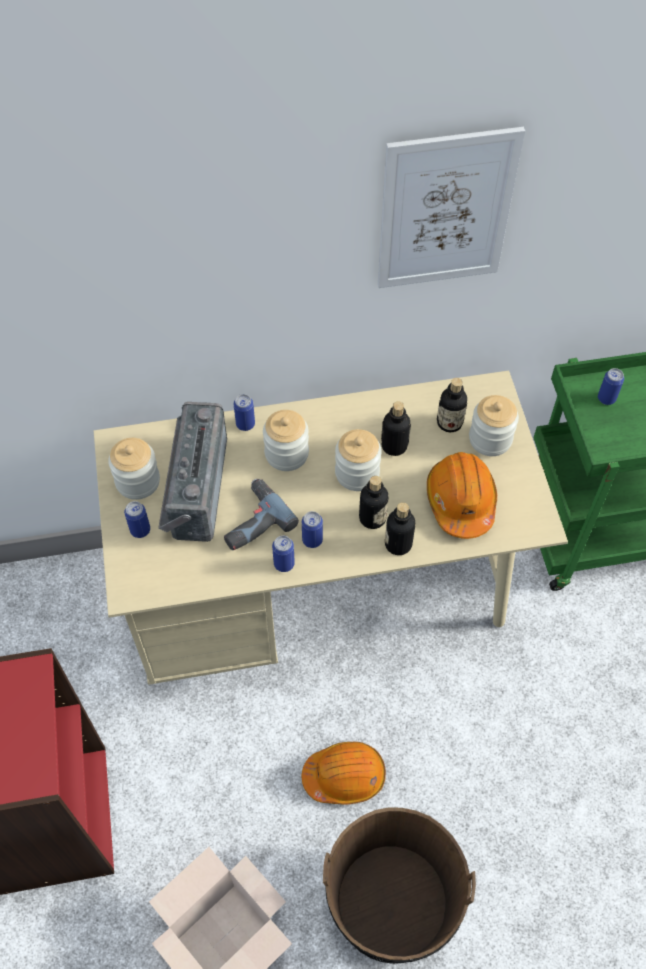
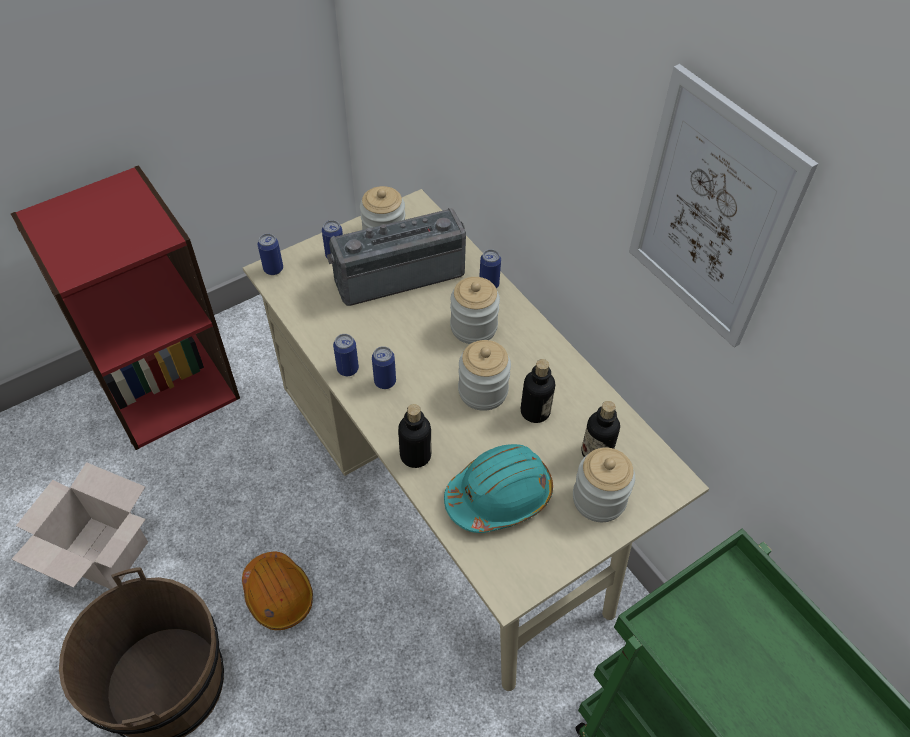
camera: 65 degrees right, 5 degrees down
(251, 520) = (384, 327): power drill -> none
(372, 518) = (435, 422): bottle -> none
(460, 501) = (499, 496): orange hard hat -> turquoise hard hat
(606, 398) = (744, 613): can -> can (273, 269)

